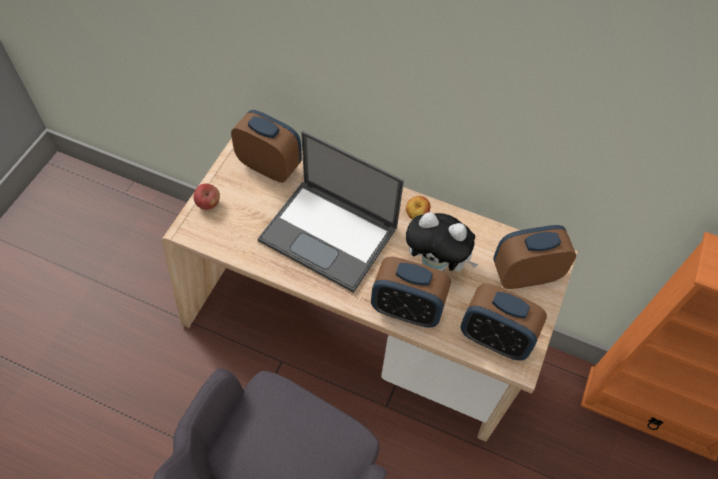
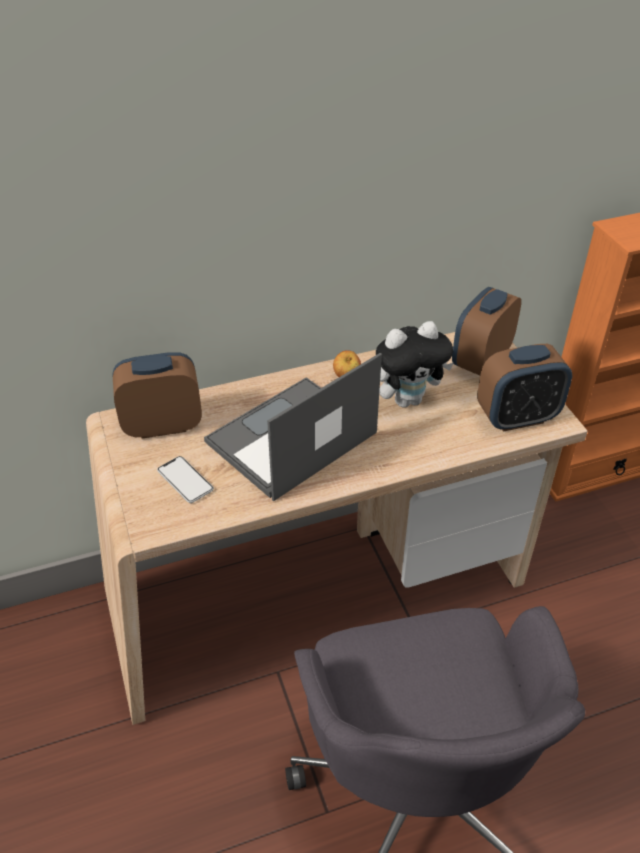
camera: 40 degrees left, 15 degrees down
(208, 203) = (136, 494): apple -> none
(242, 215) = (185, 480): none -> phone
(330, 234) = (290, 439): laptop -> laptop turned 150 degrees clockwise
(406, 309) = (426, 447): alarm clock -> none

